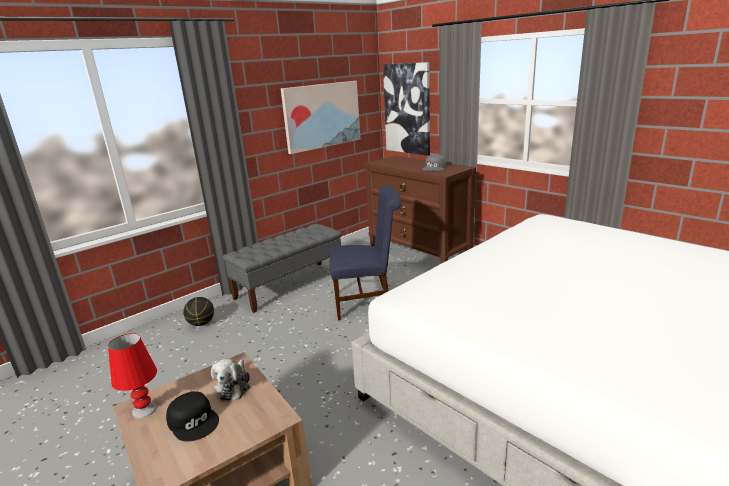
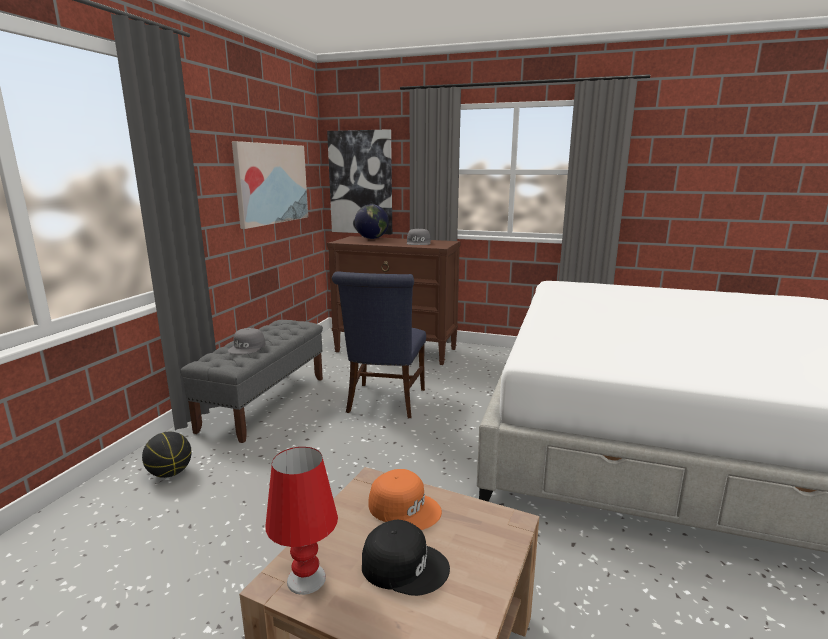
camera: 30 degrees left, 5 degrees down
(234, 386) = (404, 507): plush toy -> orange cap
(271, 245) = (247, 347): none -> grey cap
(367, 302) = (385, 403): blue chair -> blue chair turned 135 degrees clockwise
(405, 160) = (372, 238): none -> globe

